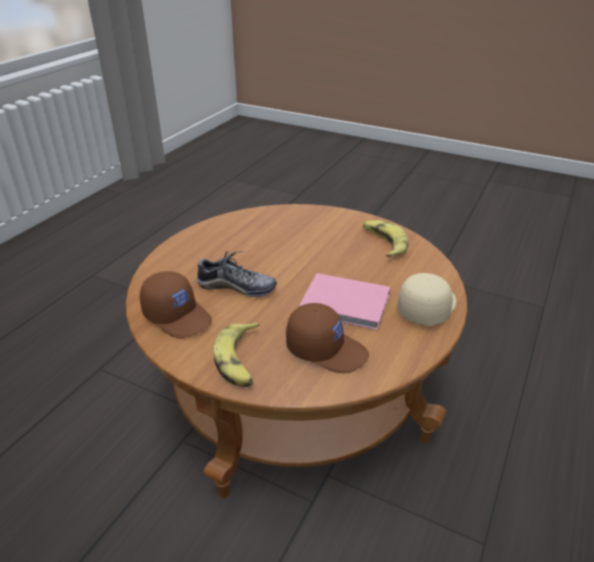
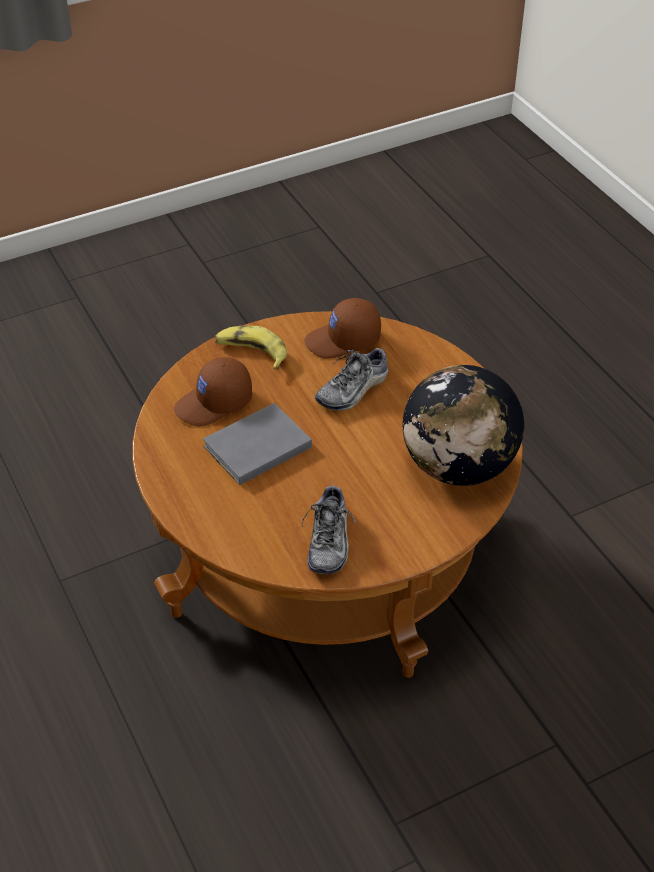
camera: 125 degrees right, 10 degrees up
(269, 224) = (458, 467): none -> globe
(347, 305) = (254, 447): pink book -> grey book
(383, 243) = (329, 541): banana -> shoe
(426, 307) = (197, 499): beige cap -> none

